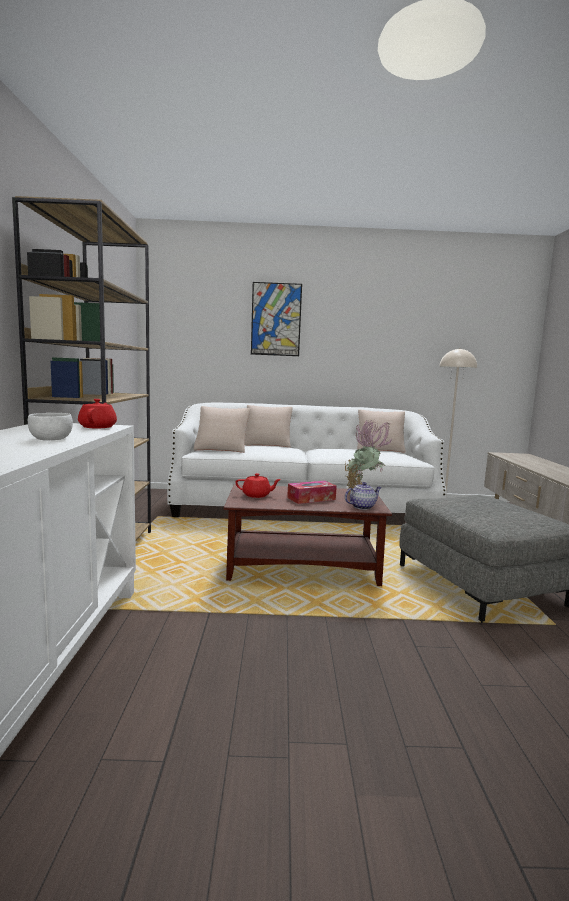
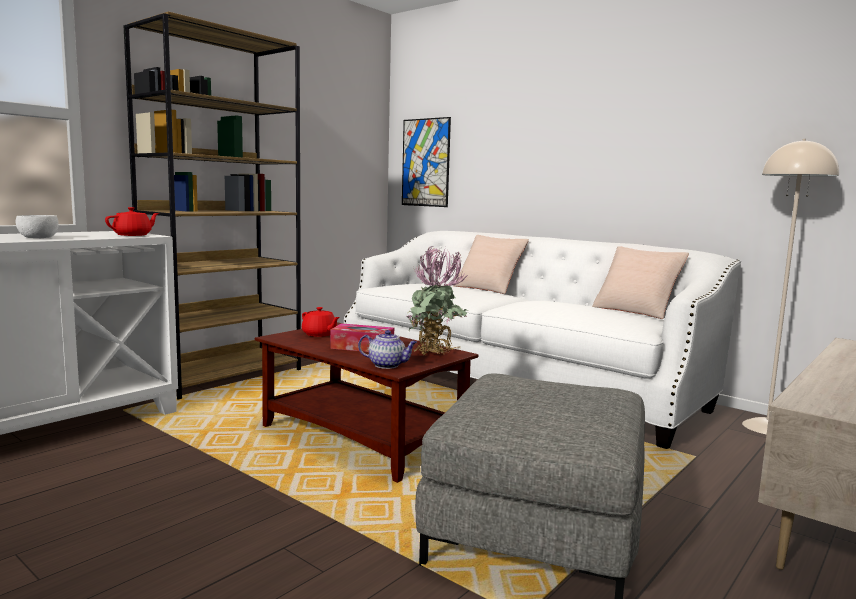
camera: 40 degrees right, 0 degrees up
(222, 449) = (411, 286): beige pillow -> none
(276, 319) = (529, 117): picture -> picture (425, 162)

